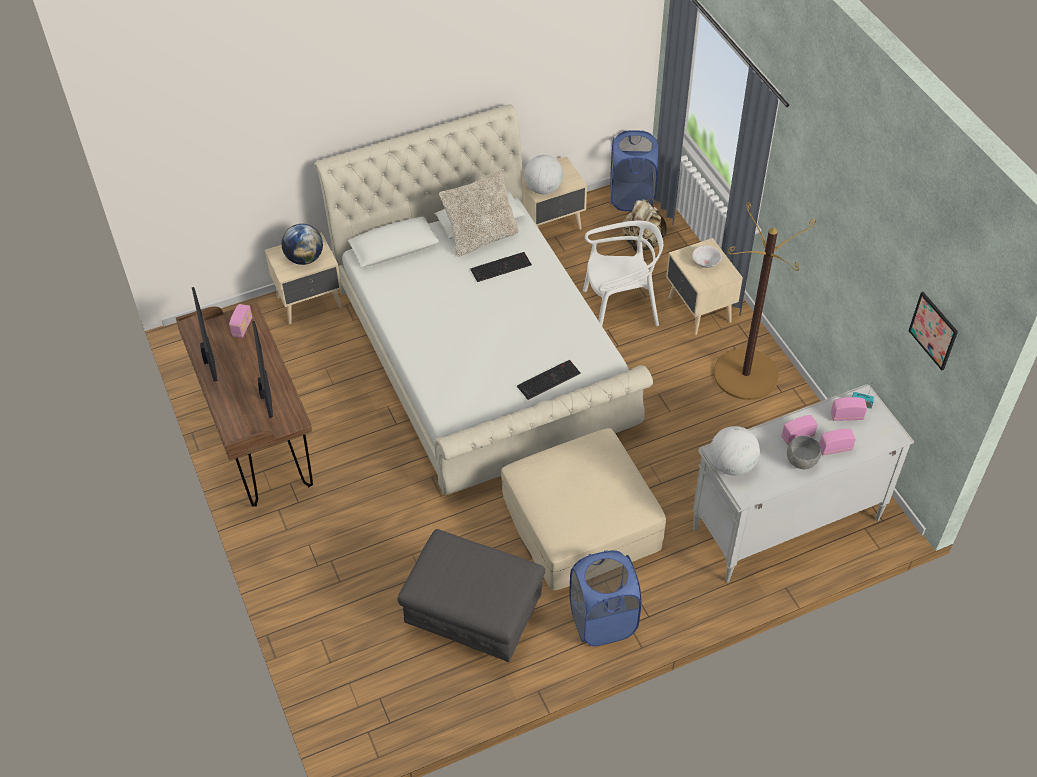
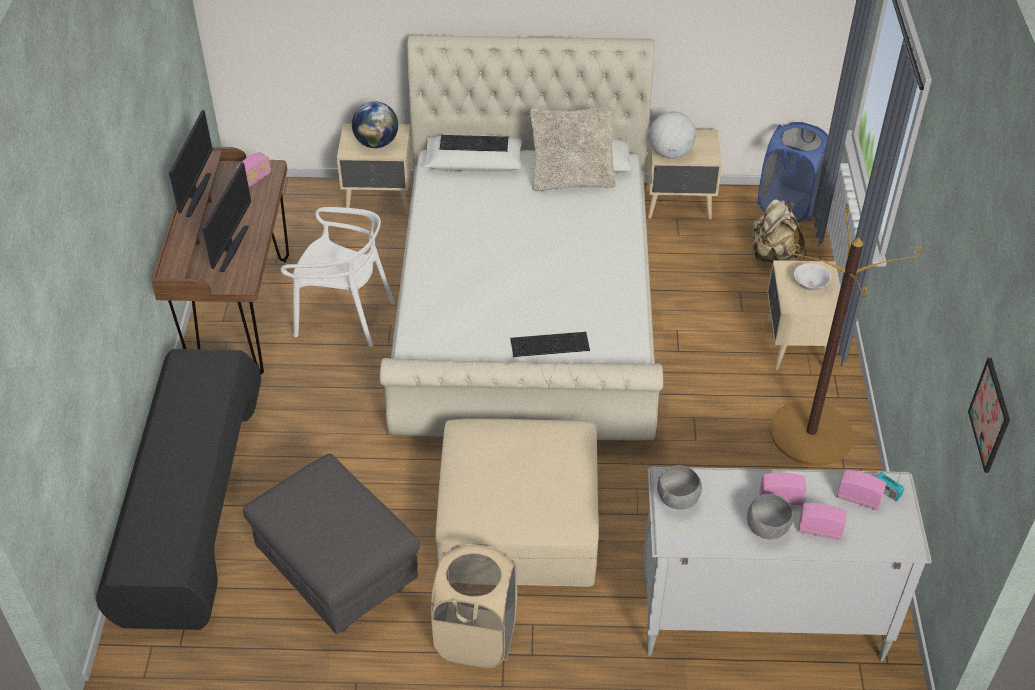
camera: 25 degrees right, 5 degrees down
(323, 612) = (191, 503): none -> black bench
(501, 266) = (573, 214): keyboard -> keyboard (475, 143)
(603, 621) = (476, 637): blue laundry basket -> beige laundry basket
(619, 310) = (702, 315): white chair -> white chair (344, 316)
(732, 465) = (677, 500): globe -> grey bowl

